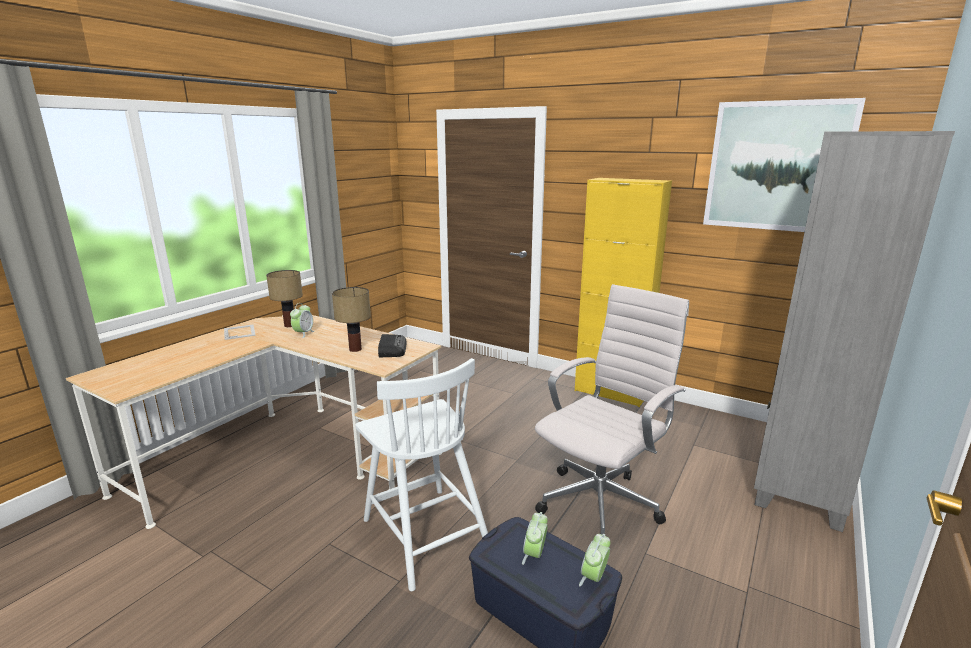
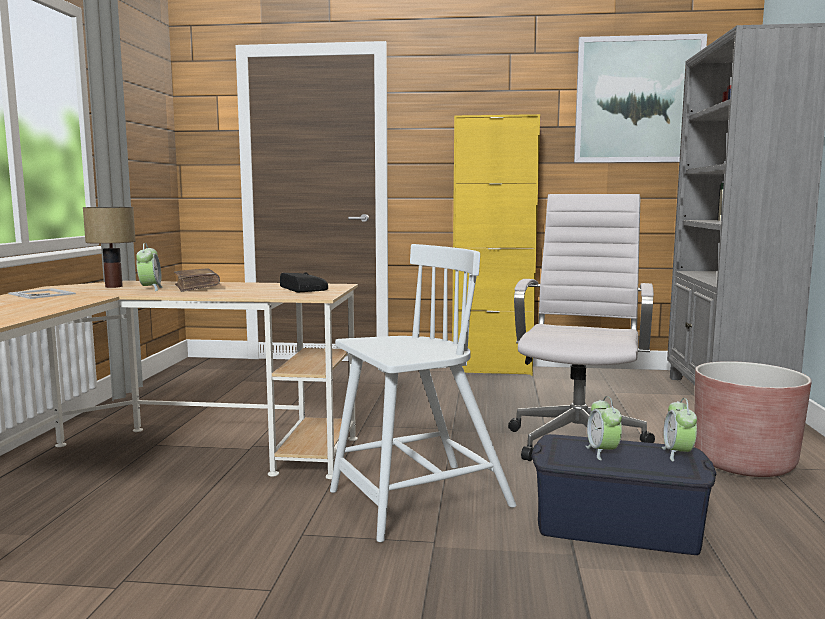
camera: 25 degrees left, 10 degrees down
(332, 335) = (196, 287): none -> brown book
(355, 349) = (252, 291): table lamp -> none
(425, 534) = (417, 500): white chair -> white chair turned 60 degrees counterclockwise
(729, 573) = (744, 463): none -> brown planter

